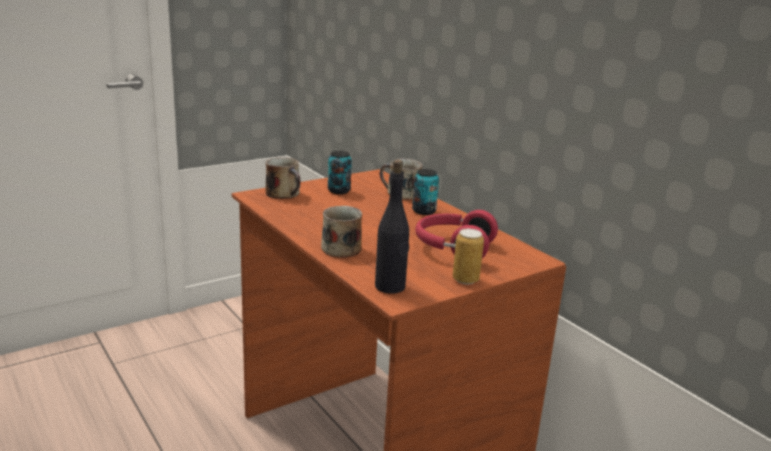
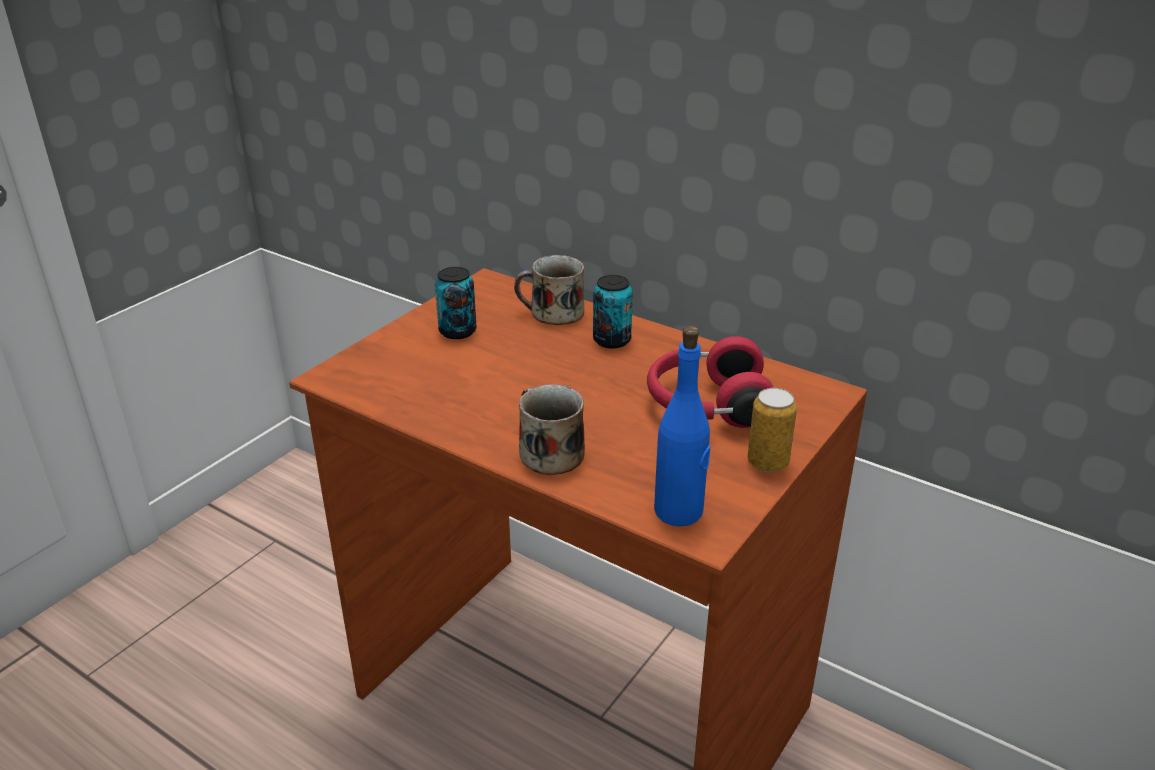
camera: 20 degrees left, 10 degrees up
(284, 193) = (377, 360): mug -> none
(390, 287) = (679, 511): black bottle -> blue bottle

